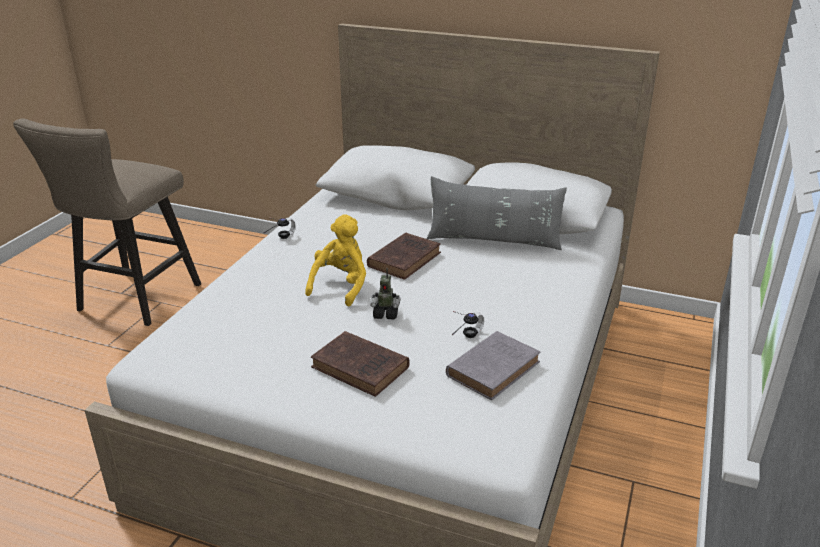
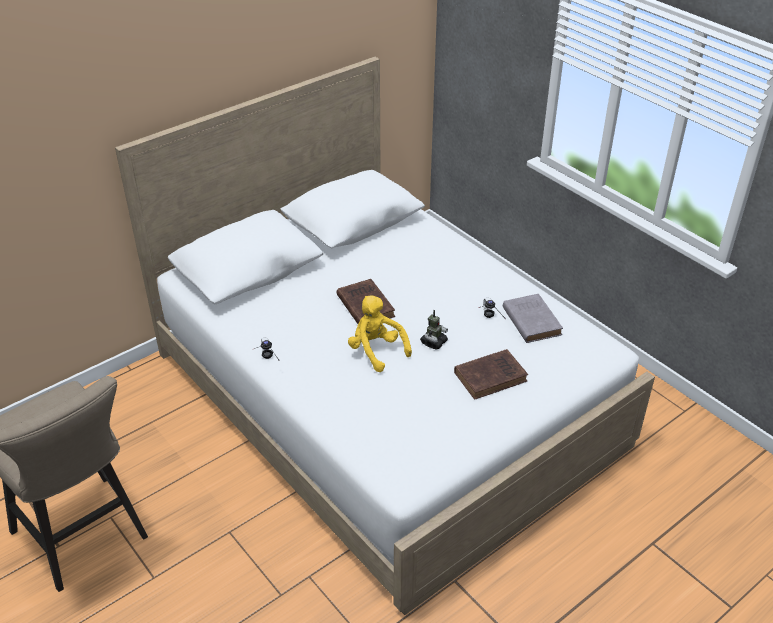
camera: 60 degrees left, 10 degrees up
(493, 240) = (375, 254): grey pillow -> none

